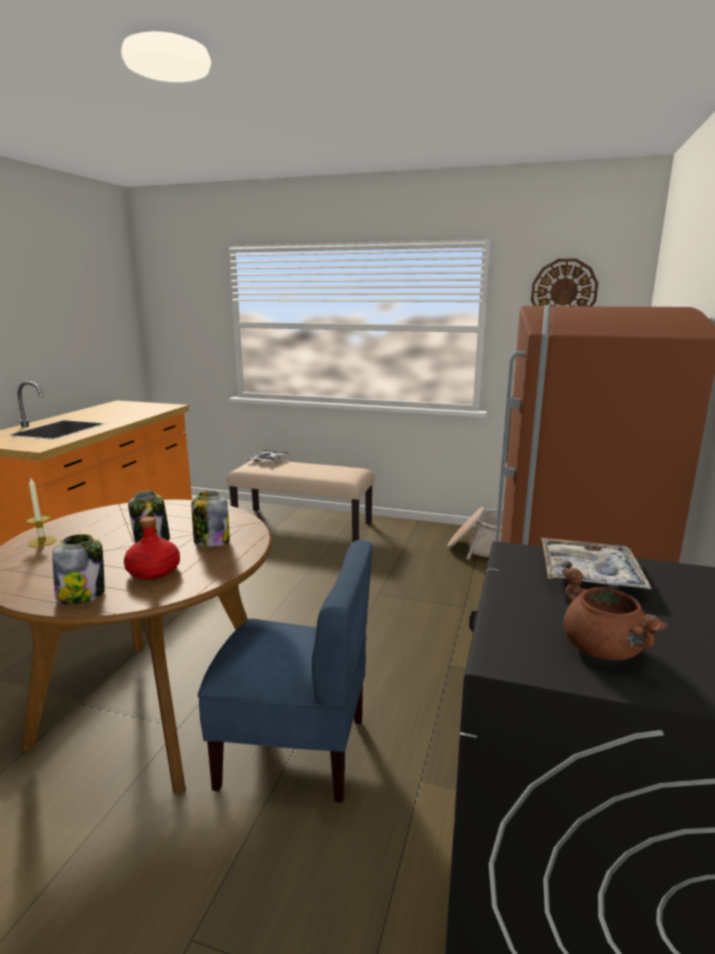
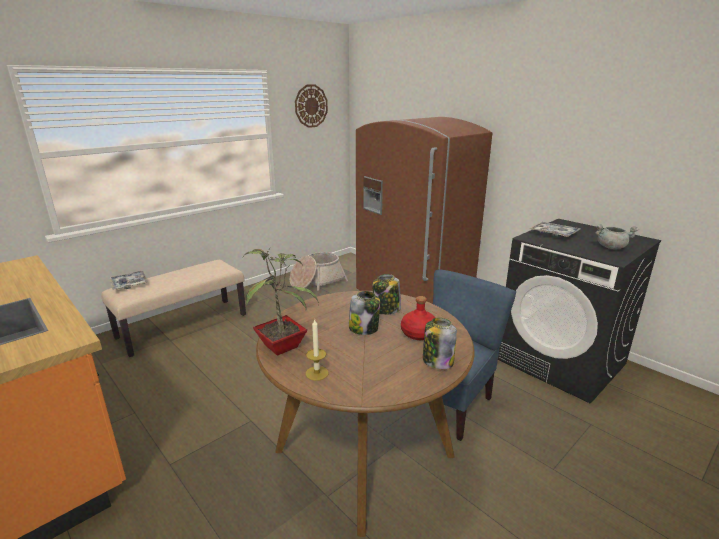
camera: 60 degrees left, 5 degrees up
(95, 517) = (283, 346): none -> potted plant
(604, 650) = (611, 247): brown cooking pot -> grey cooking pot

